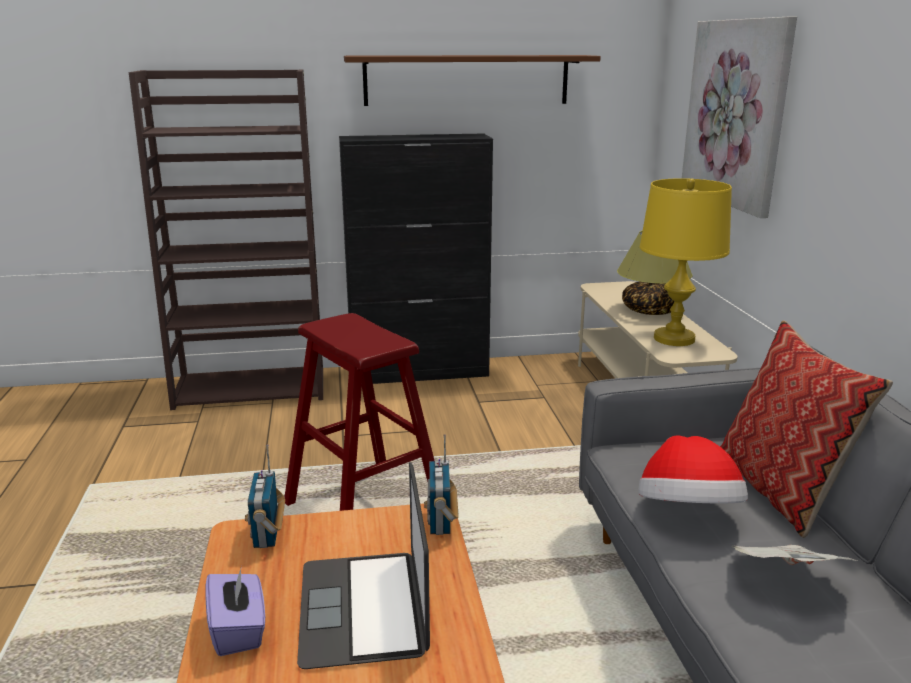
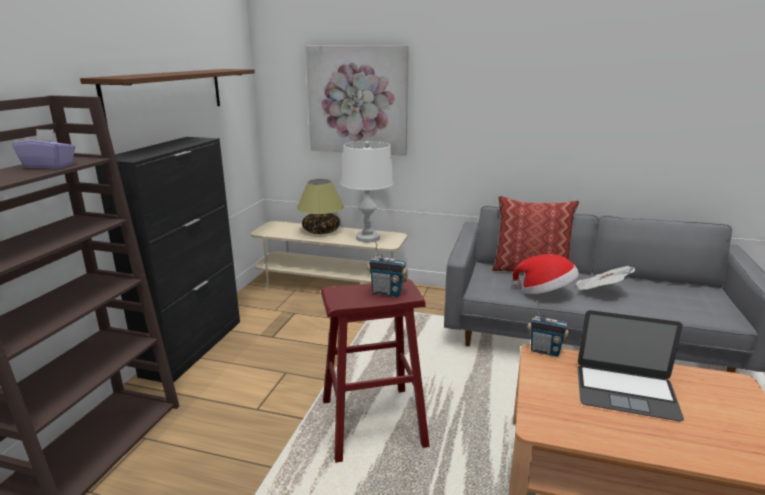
camera: 65 degrees left, 0 degrees up
(238, 630) = (647, 440): purple tissue box -> purple tissue box (49, 166)
(267, 535) = (541, 414): radio -> radio (387, 292)
(674, 339) = (368, 238): yellow table lamp -> white table lamp

